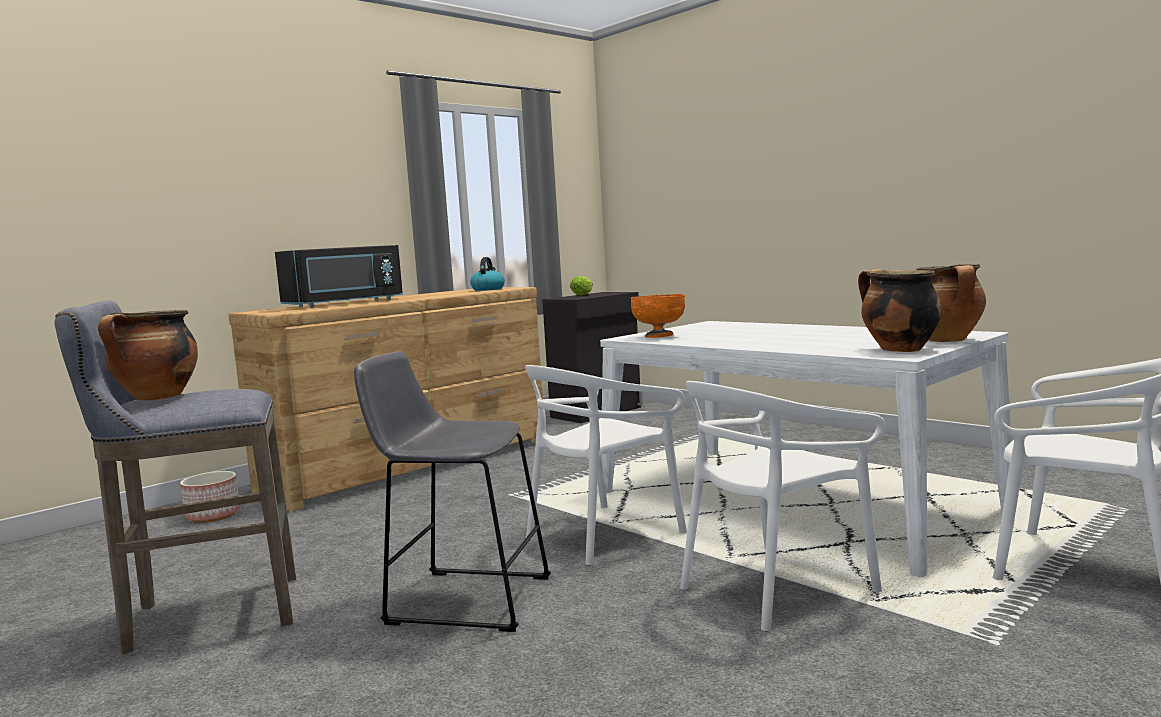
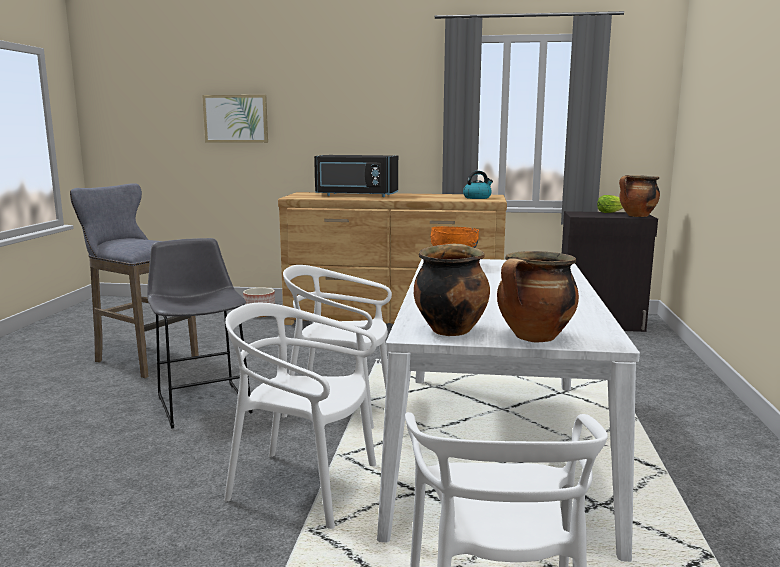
camera: 50 degrees right, 5 degrees up
(86, 203) = (236, 118): none -> picture
(157, 398) = (125, 239): cooking pot -> cooking pot (637, 216)

